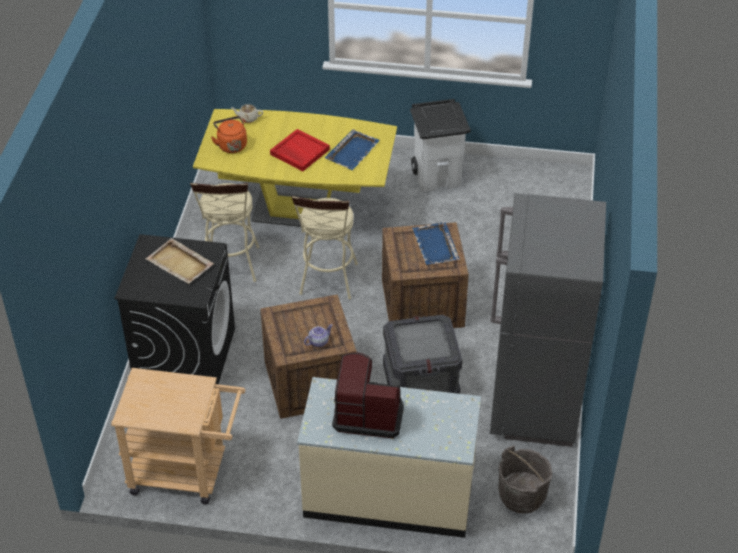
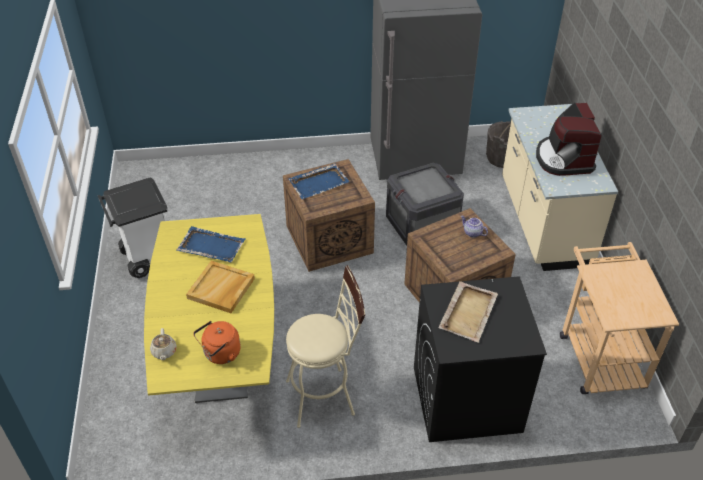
camera: 105 degrees left, 0 degrees up
(299, 152) = (221, 289): red tray -> beige tray
(328, 283) = (324, 310): beige stool -> none

